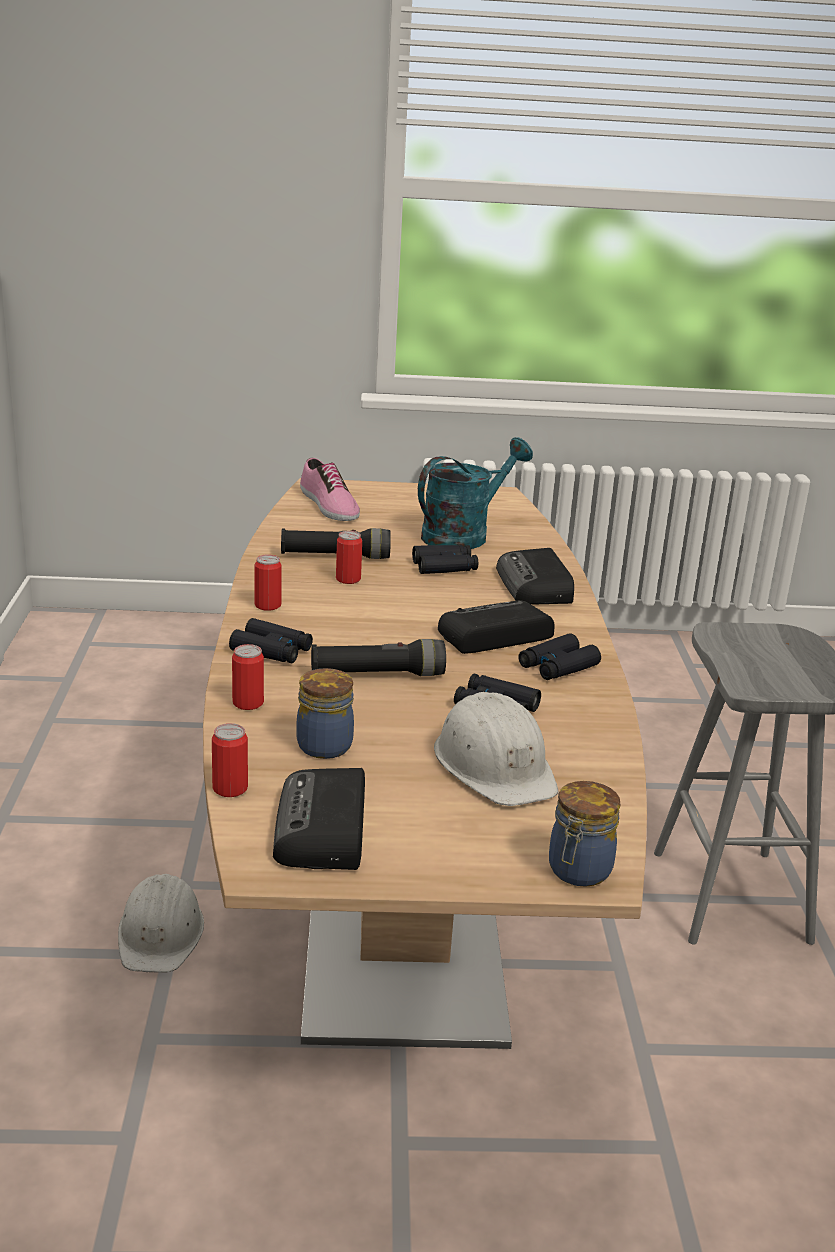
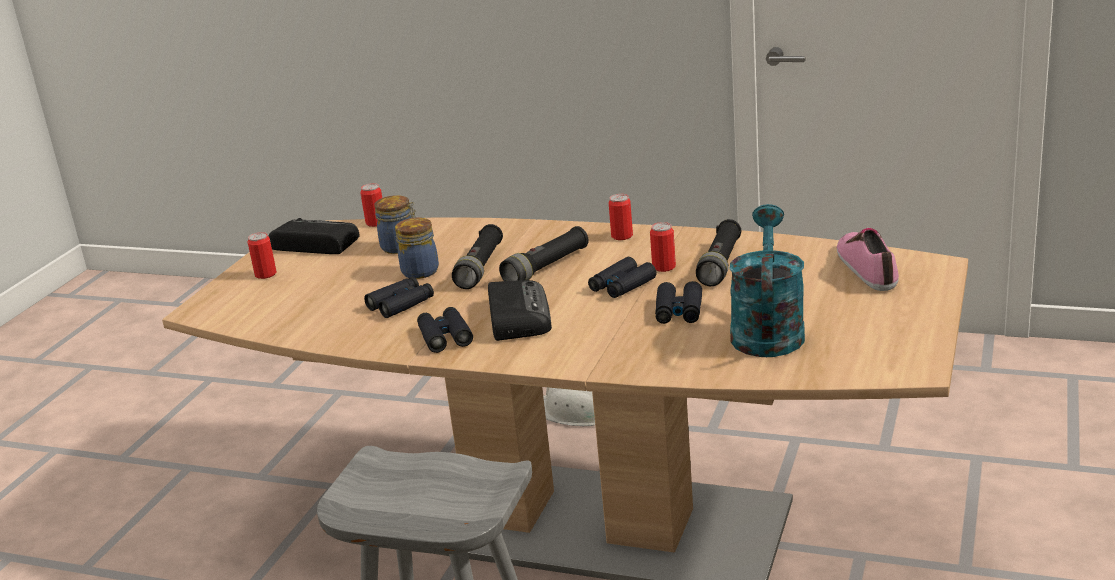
camera: 115 degrees right, 0 degrees up
(248, 703) = (470, 228): can -> can (265, 274)
(271, 651) = (541, 236): black binoculars -> black binoculars (622, 285)
(328, 505) = (868, 267): shoe -> shoe turned 90 degrees clockwise
(366, 636) = (546, 268): none -> black flashlight
(463, 535) = (767, 330): turquoise watering can -> turquoise watering can turned 150 degrees counterclockwise
(495, 765) = (330, 295): white hard hat -> none
(535, 586) = (612, 350): radio -> none
(578, 871) = (206, 305): jar -> jar (419, 271)

